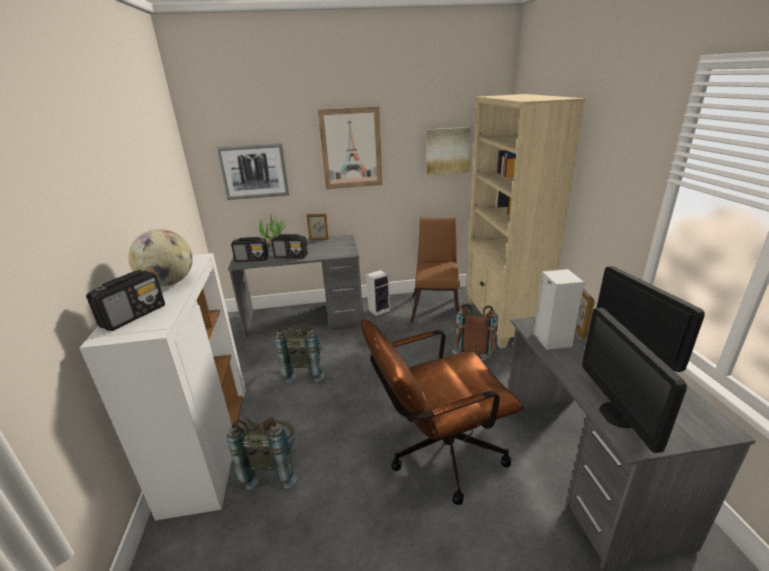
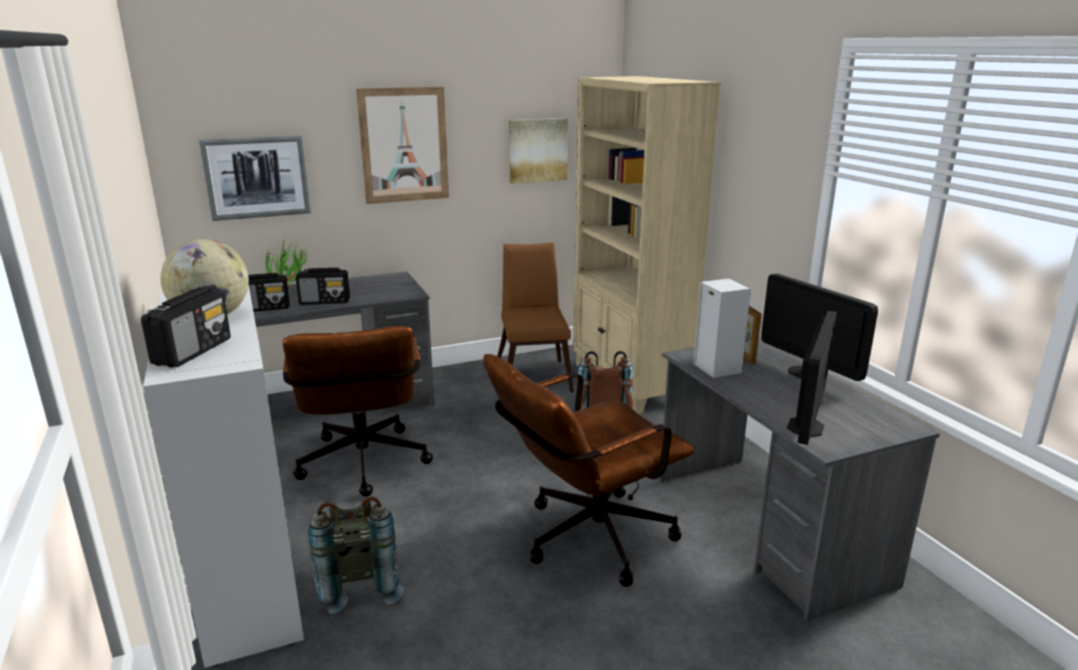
camera: 15 degrees left, 5 degrees down
(305, 370) = (363, 468): grey backpack -> brown office chair
(319, 239) = (357, 279): picture frame -> none
(379, 310) = (451, 383): speaker -> none
(617, 415) = (805, 427): monitor -> monitor turned 135 degrees counterclockwise

